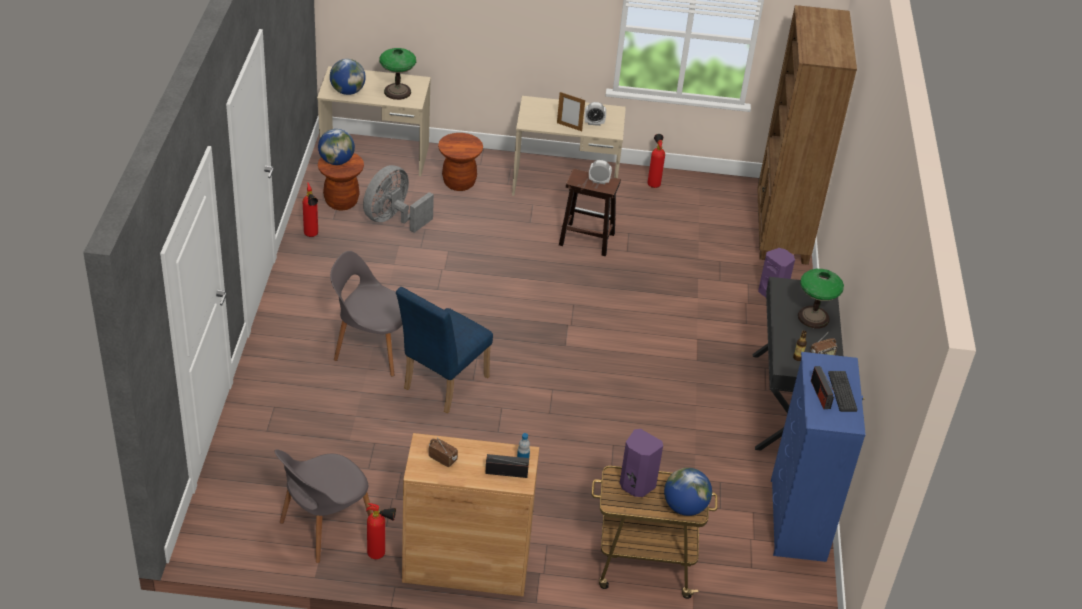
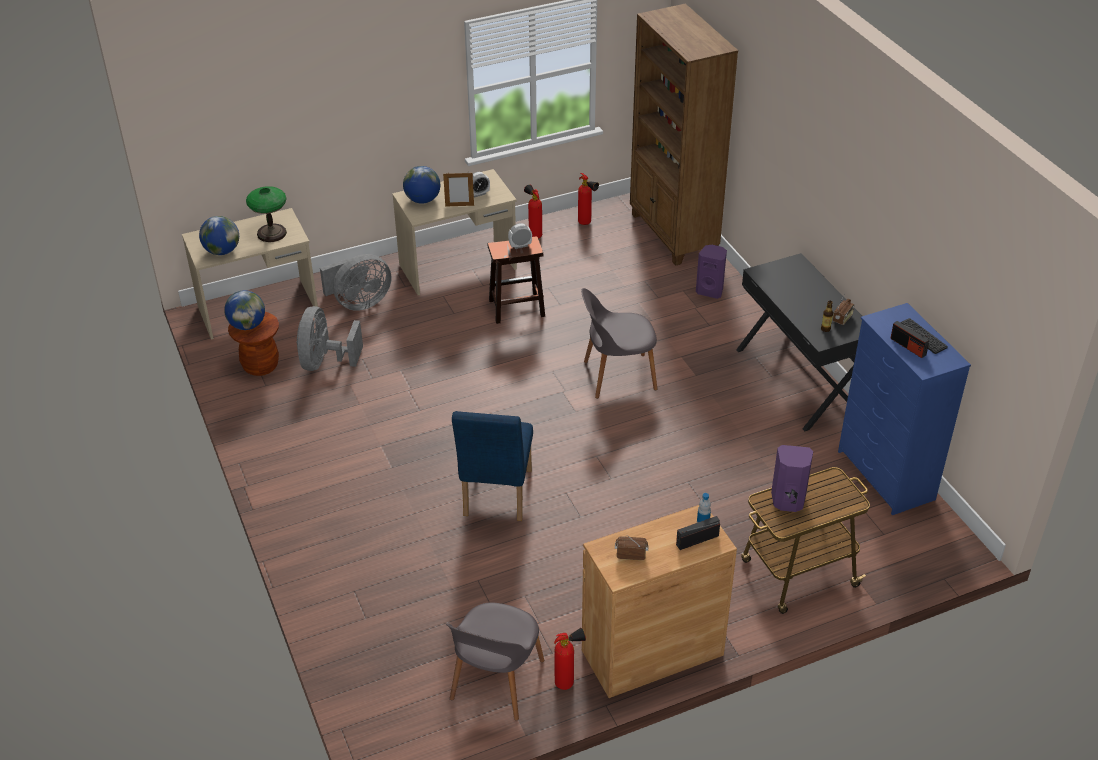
camera: 25 degrees left, 0 degrees up
(312, 236) = (258, 410): fire extinguisher -> fire extinguisher (587, 224)
(372, 349) = (403, 493): grey chair -> grey chair (617, 376)
(459, 183) = (359, 303): brown stool -> grey fan
(685, 507) = (842, 501): globe -> globe (423, 200)
(813, 318) = (808, 289): table lamp -> none

